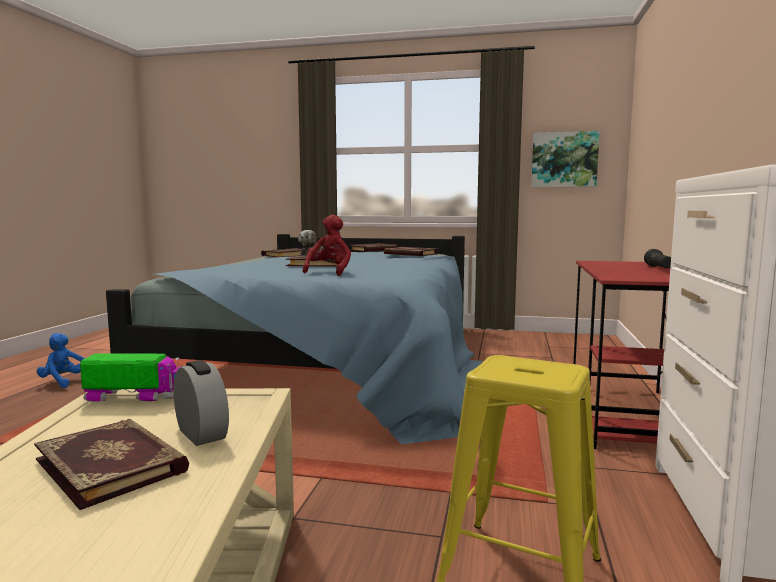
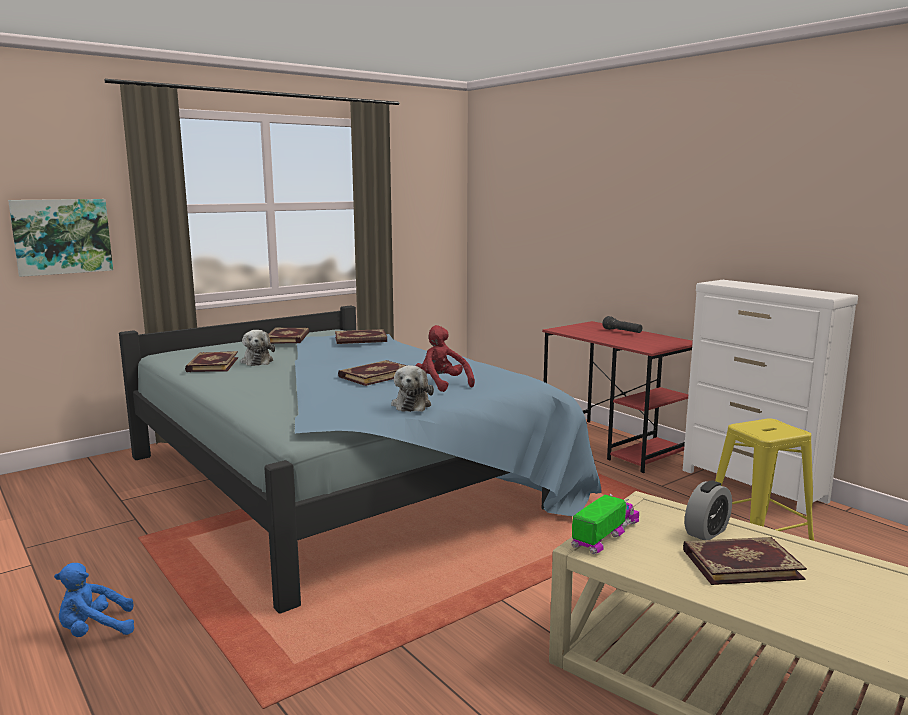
camera: 50 degrees left, 5 degrees up
(201, 434) = (706, 532): alarm clock -> alarm clock turned 135 degrees clockwise
(258, 275) = (412, 404): none -> plush toy
(564, 160) = (421, 217): picture -> picture (62, 236)

